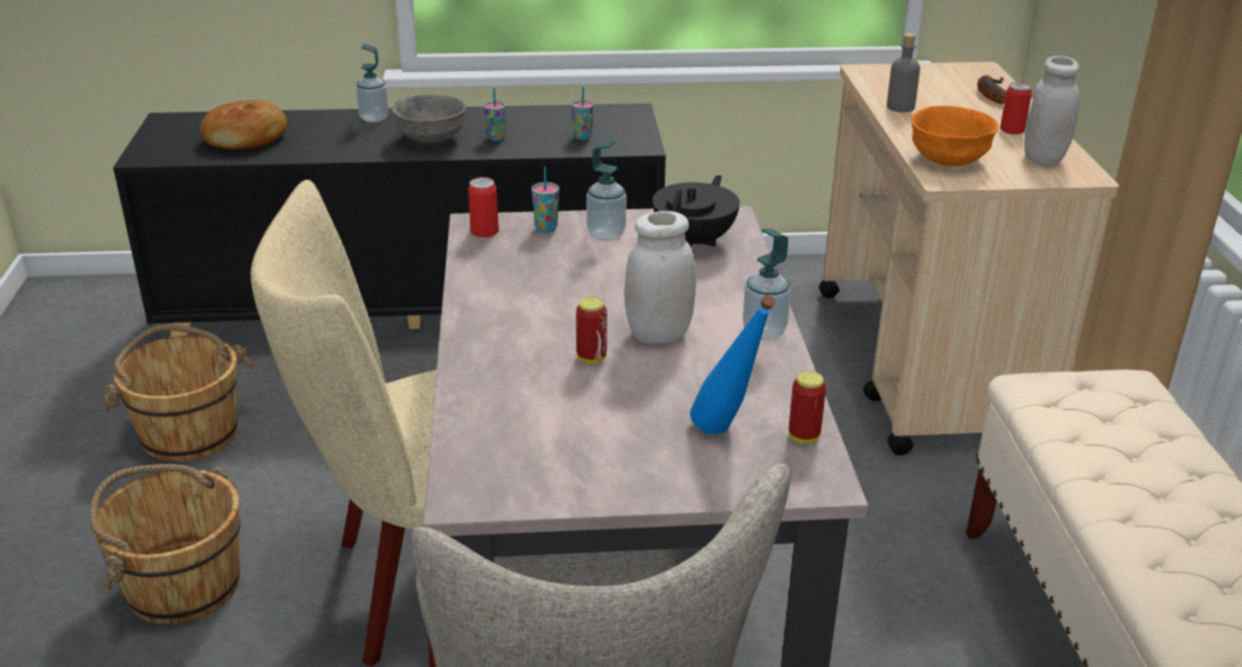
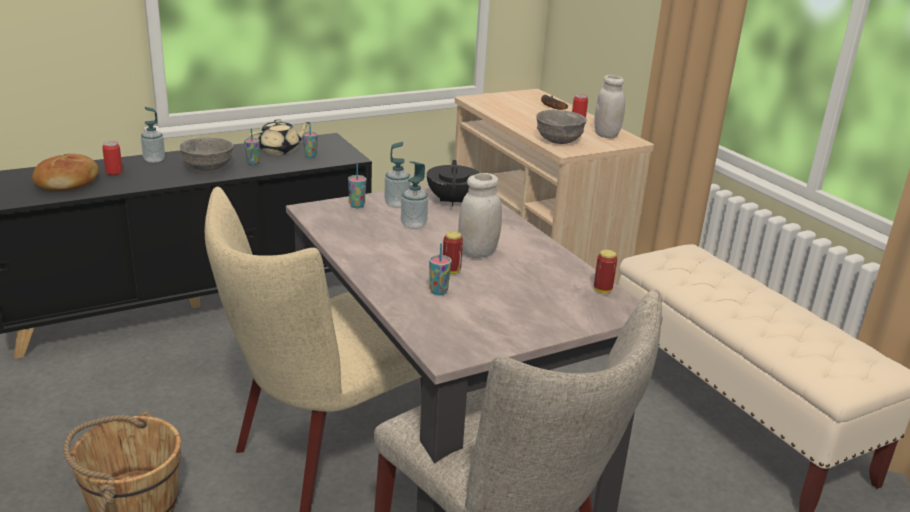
camera: 25 degrees left, 5 degrees down
(189, 433) = (68, 405): brown bucket -> none
(484, 231) = (319, 212): can -> can (114, 172)
(544, 388) = (438, 291): none -> cup
(548, 123) = (280, 150): none -> beige teapot
(727, 435) = (563, 297): blue bottle -> none
(764, 331) = (534, 242): soap dispenser -> soap dispenser (413, 225)
(900, 107) = (509, 116): grey bottle -> none
(950, 159) = (559, 140): orange bowl -> grey bowl

